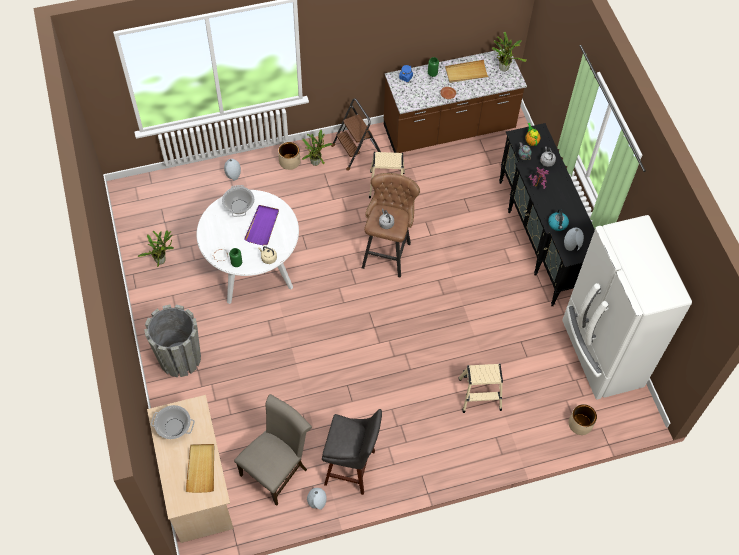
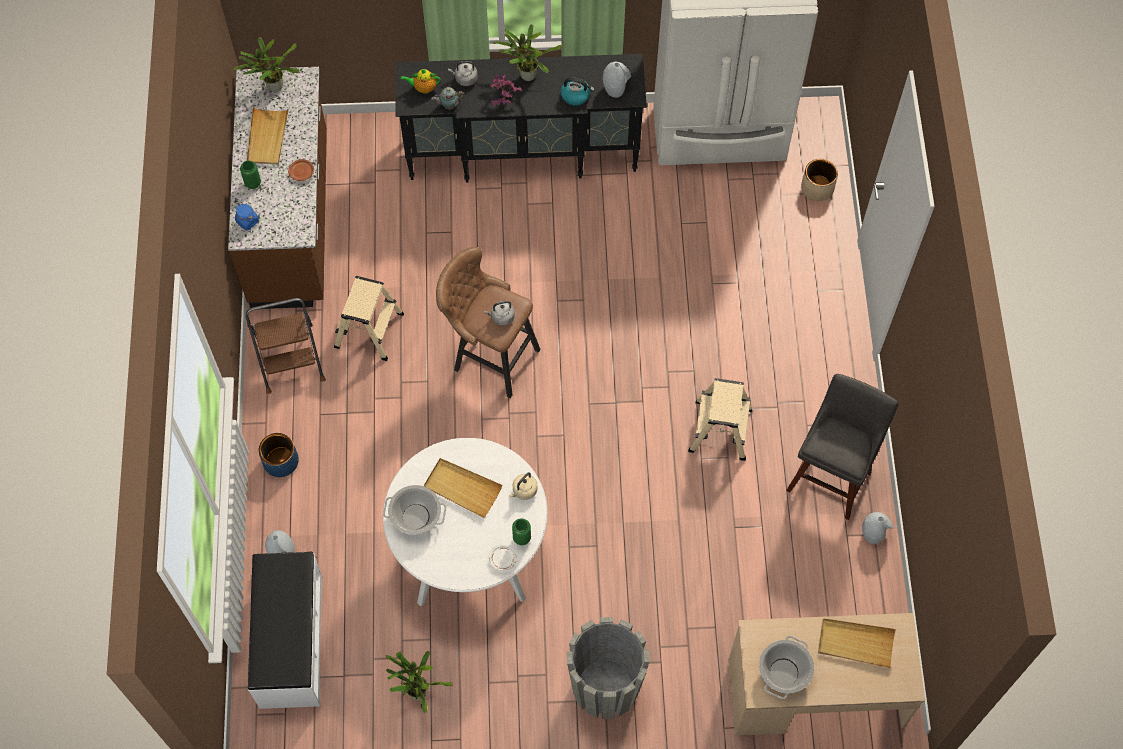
camera: 75 degrees left, 5 degrees up
(180, 192) = (290, 641): none -> white bench
(262, 226) = (462, 488): purple tray -> beige tray
(276, 469) = (814, 578): beige chair -> none
(290, 161) = (281, 461): beige planter -> blue planter
(316, 161) = (293, 421): potted plant -> potted plant (526, 74)
(479, 393) = (749, 293): beige step ladder -> beige step ladder (720, 430)

